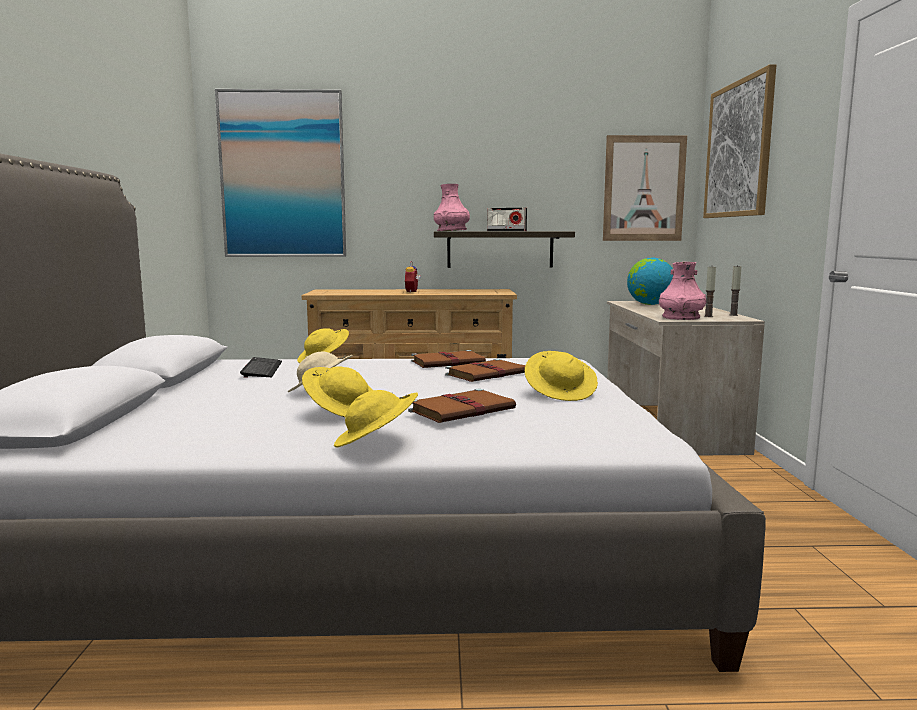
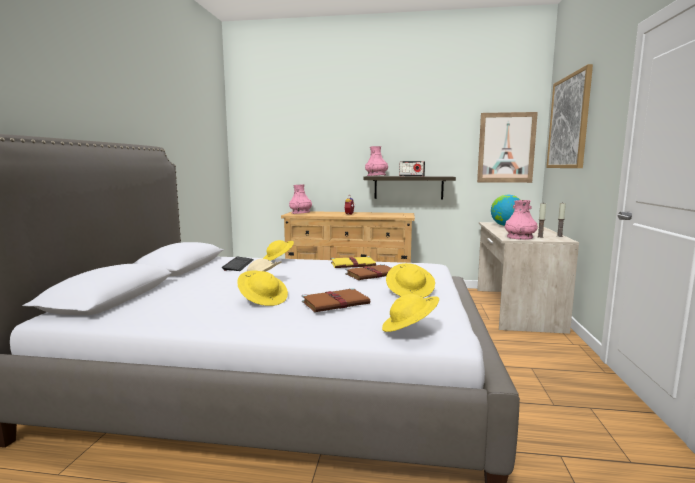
camera: 10 degrees right, 0 degrees up
(282, 175) = (275, 141): picture -> none
(331, 291) = (300, 213): none -> pink vase
(376, 443) = (268, 324): yellow hat -> yellow hat (409, 329)
(449, 362) = (353, 264): brown book -> yellow book

